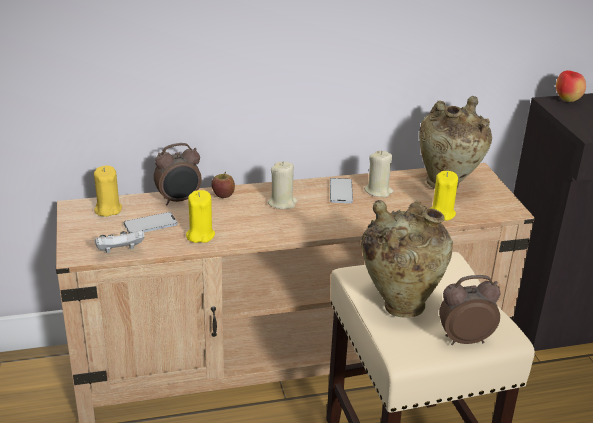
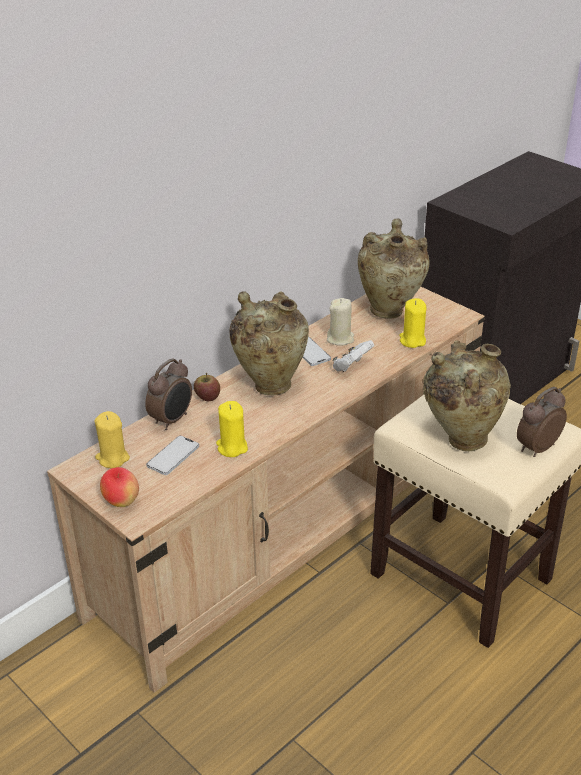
camera: 30 degrees left, 5 degrees up
(120, 252) = (176, 496): white game controller -> white game controller (351, 367)
(282, 203) = (270, 384): beige candle -> beige vase
(567, 100) = (457, 196): apple -> apple (121, 502)

